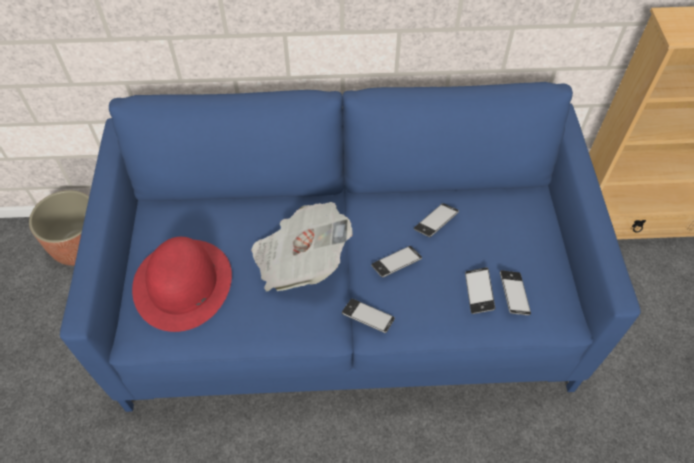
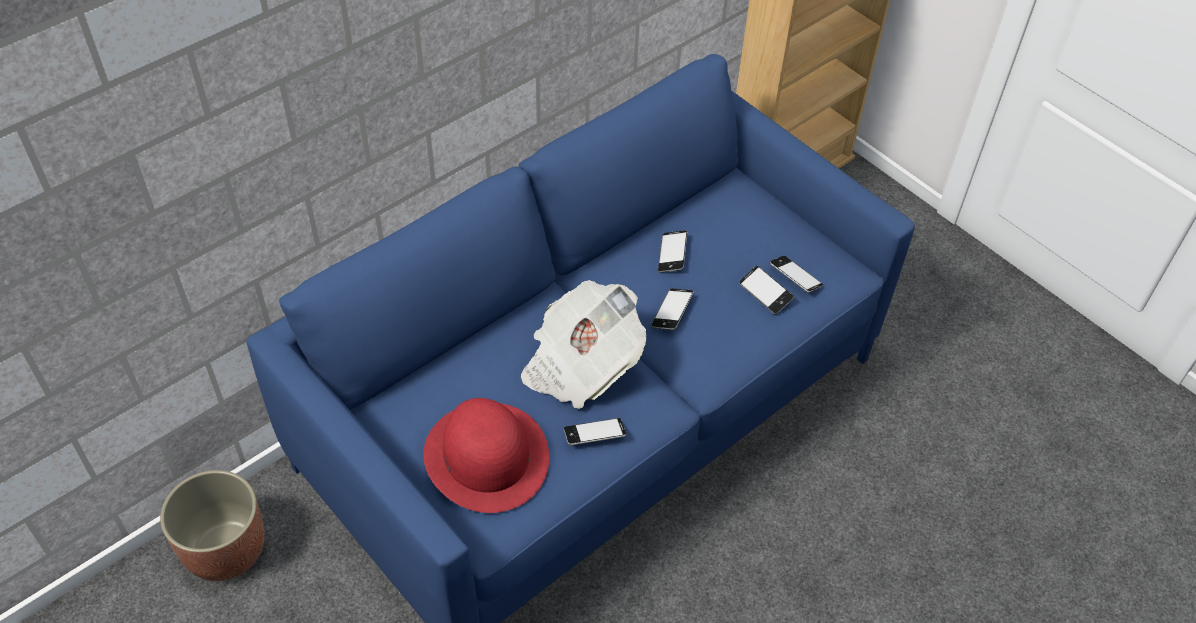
camera: 40 degrees left, 5 degrees down
(368, 317) = (691, 374): phone -> phone (594, 435)

